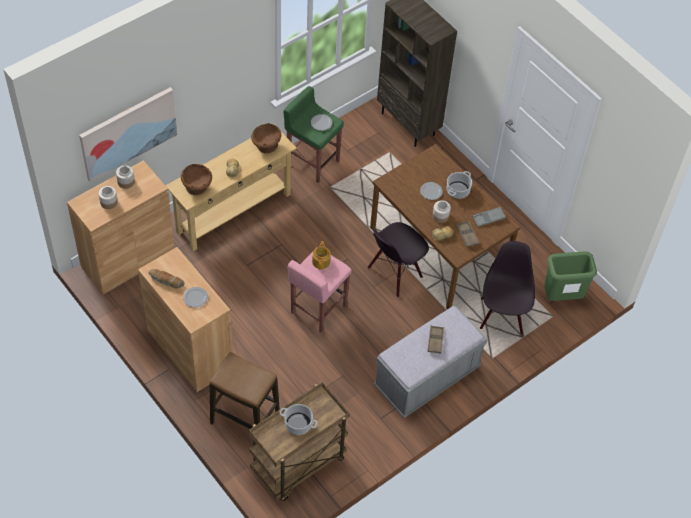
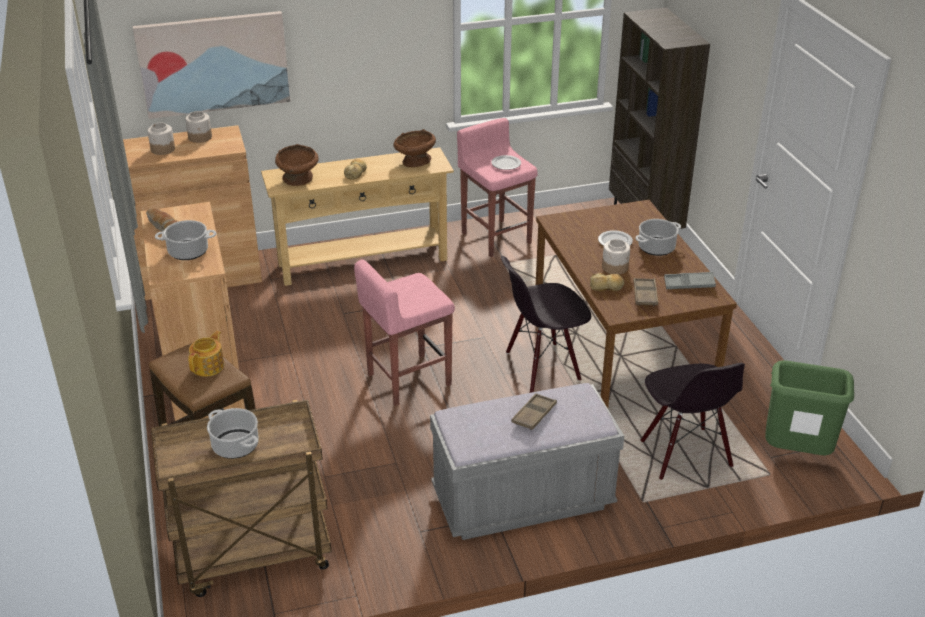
camera: 25 degrees right, 20 degrees down
(195, 297) = (189, 251): plate -> cooking pot
(312, 162) = (495, 237): green stool -> pink stool
(321, 261) = (415, 286): teapot -> teapot (209, 366)
(502, 316) = (684, 454): black chair -> black chair turned 135 degrees clockwise

